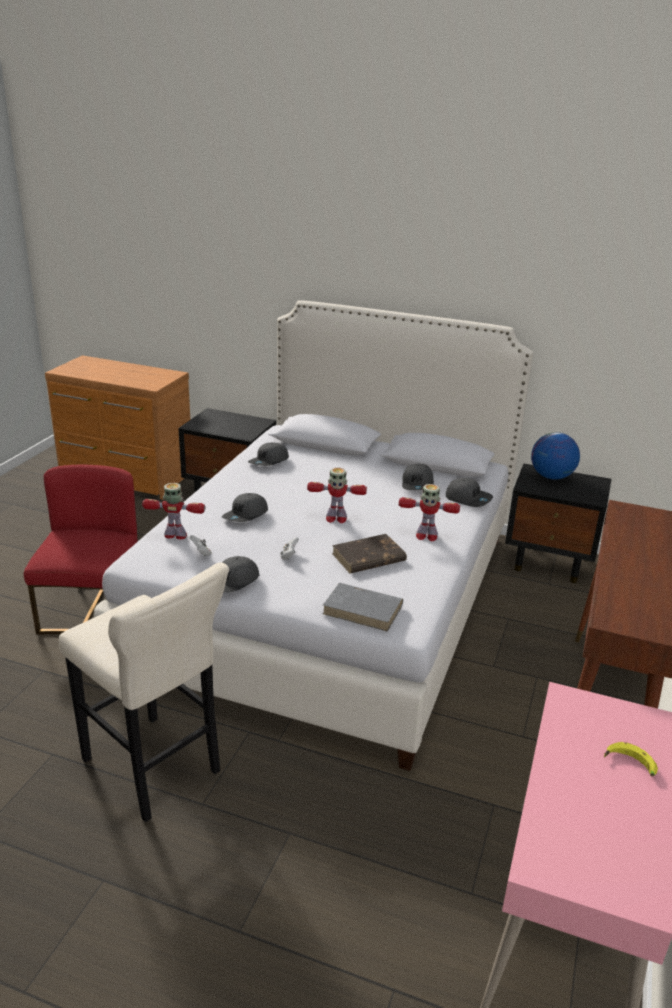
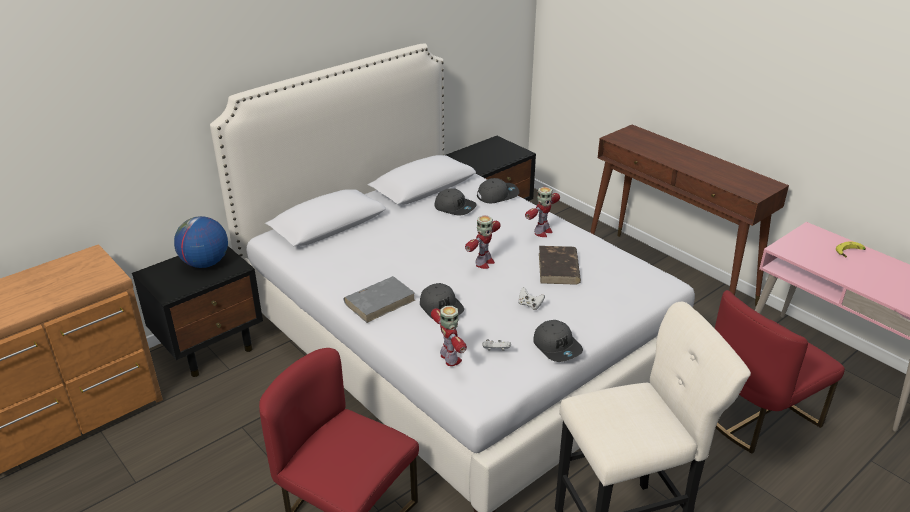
camera: 60 degrees left, 5 degrees up
(176, 535) = (450, 359): toy robot -> toy robot turned 120 degrees clockwise
(269, 462) = (339, 265): grey cap -> none
(363, 610) = (634, 294): grey book -> grey book (380, 301)
(393, 848) = (756, 417): none -> red chair
(551, 477) = (474, 154): globe -> globe (205, 263)

